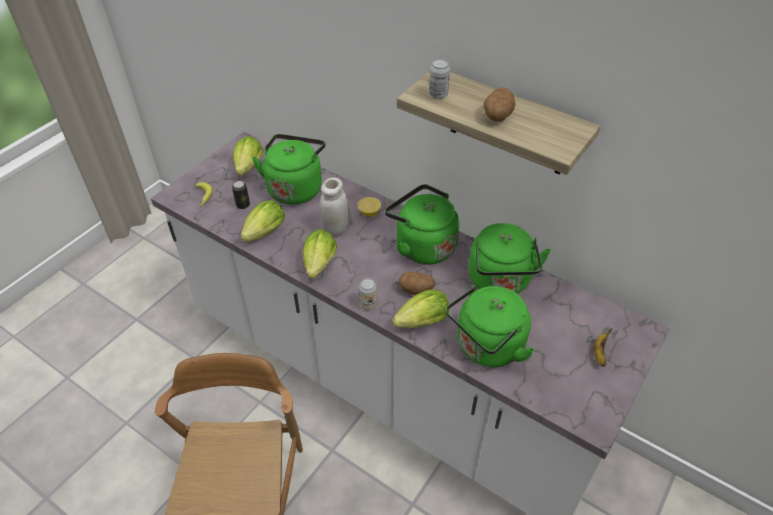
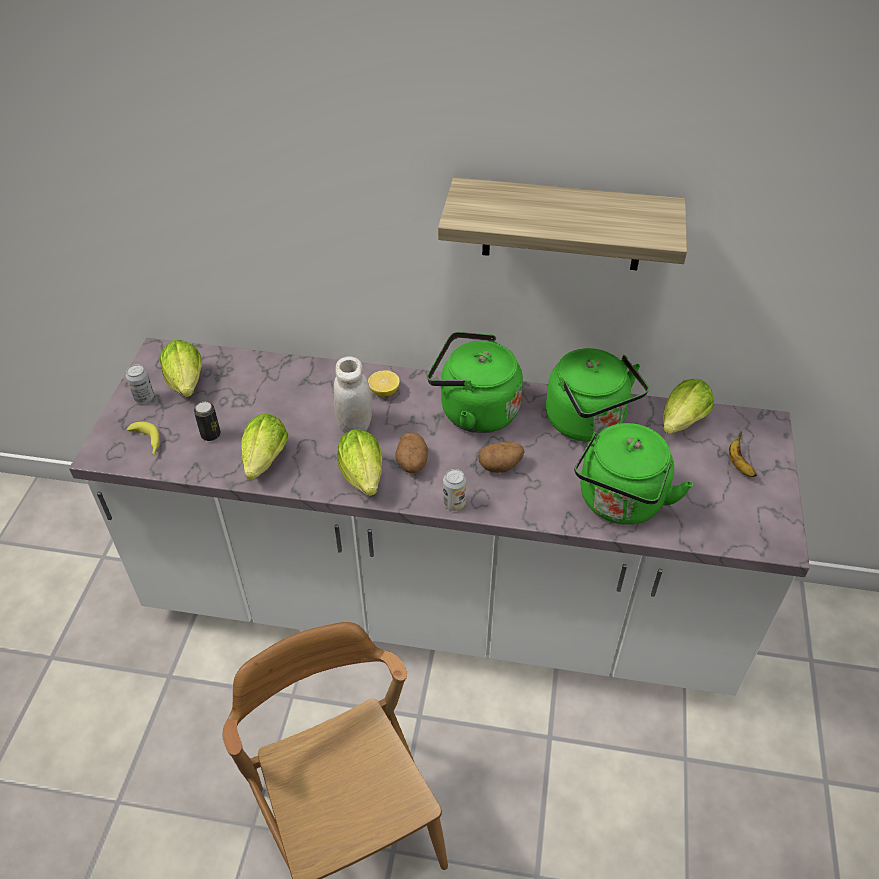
camera: 25 degrees left, 0 degrees up
(295, 187) = (268, 390): green kettle -> none
(419, 323) = (528, 503): lettuce -> lettuce (680, 424)
(438, 95) = (484, 210): can -> can (144, 398)
(497, 116) = (570, 218): potato -> potato (412, 463)

